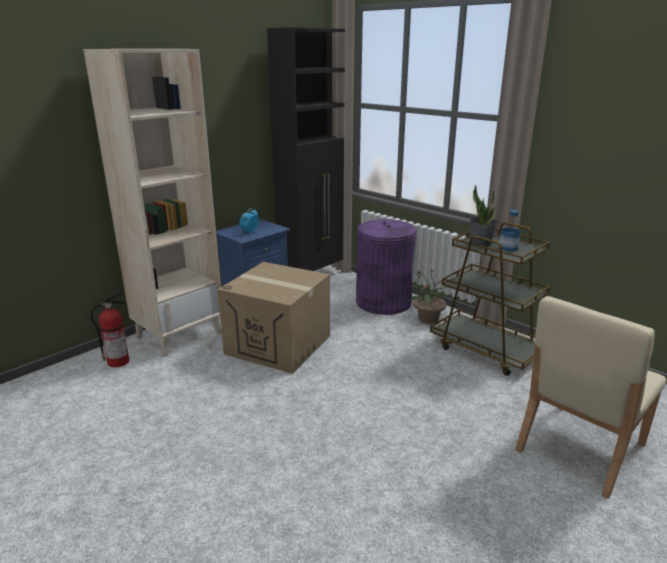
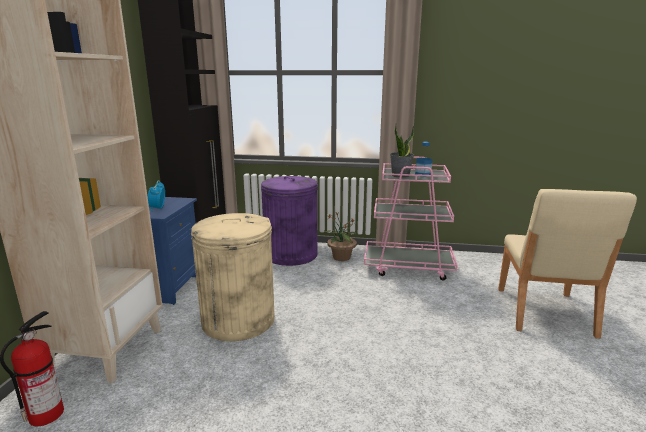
camera: 35 degrees left, 5 degrees down
(278, 344) = (238, 320): cardboard box -> beige trash can
(486, 349) = (408, 266): brown cart -> pink cart

